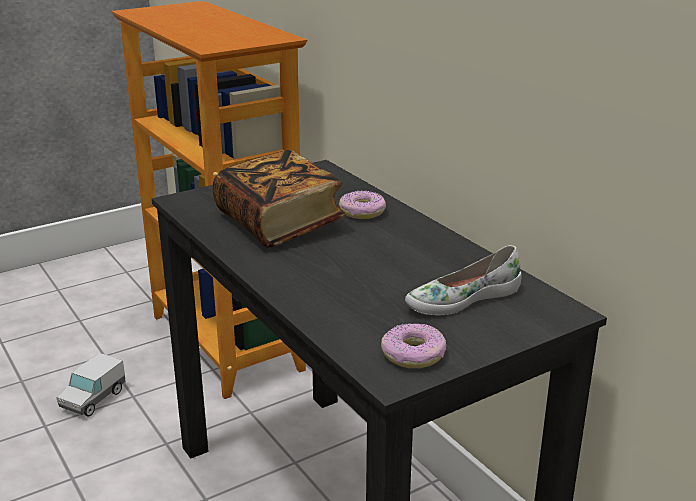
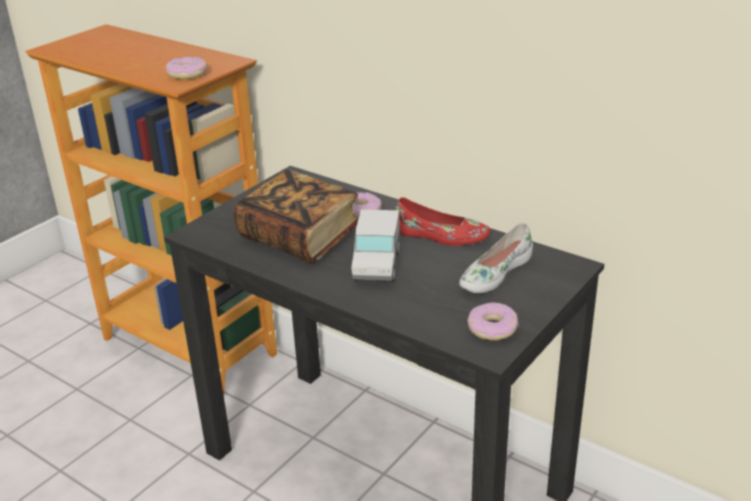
camera: 20 degrees left, 5 degrees up
(93, 399) = (93, 432): toy truck -> toy truck (377, 265)
(228, 41) = (187, 74): none -> donut
(429, 250) = (440, 236): none -> red shoe

